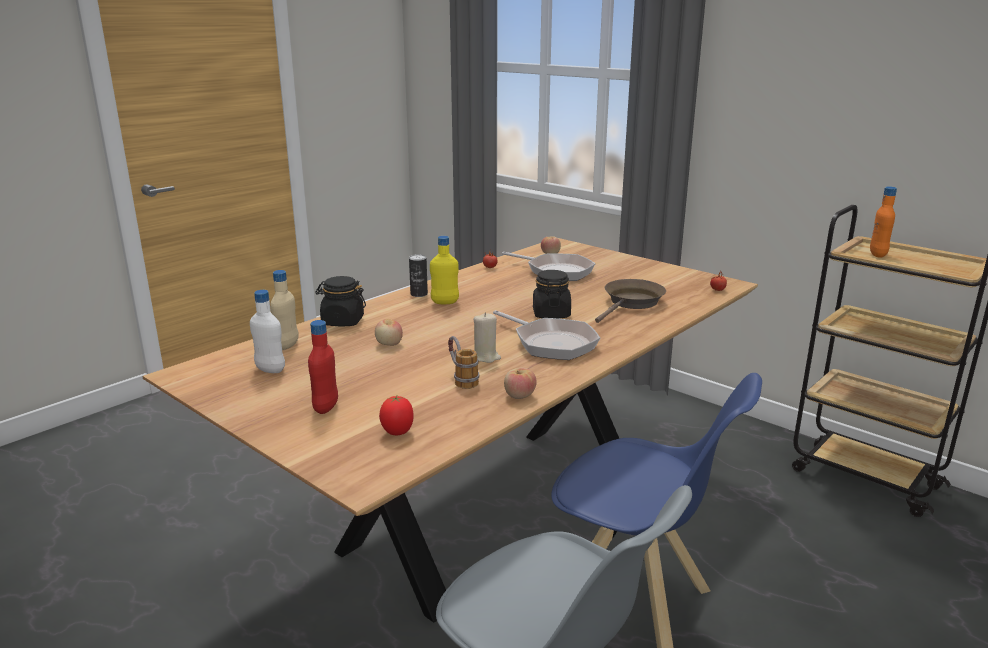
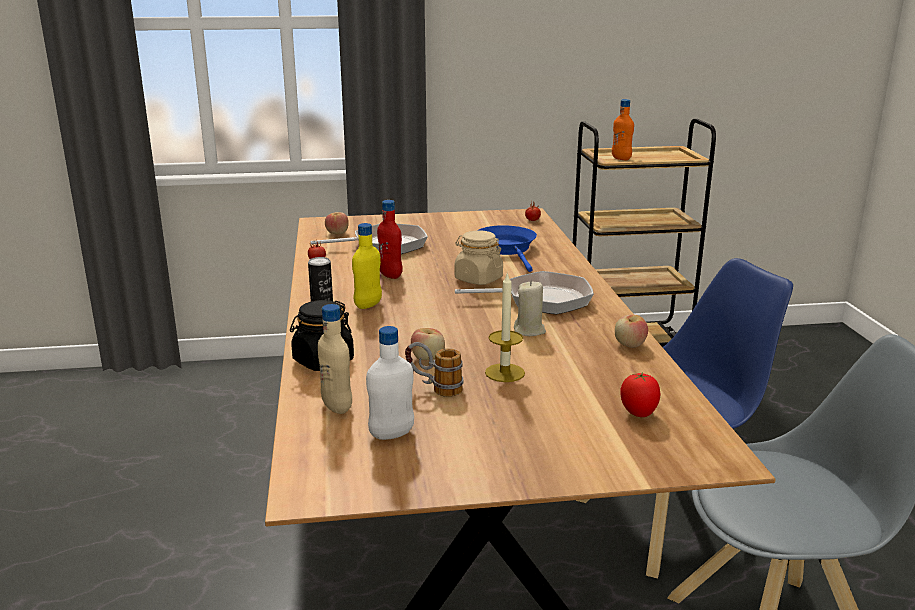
camera: 50 degrees left, 0 degrees up
(326, 407) = (537, 431): red bottle -> red bottle (390, 275)
(401, 371) = (504, 373): none -> candle
(461, 379) = (562, 354): mug -> mug (434, 389)
(551, 314) = (478, 279): black jar -> beige jar
(631, 303) = (507, 249): brown frying pan -> blue frying pan

